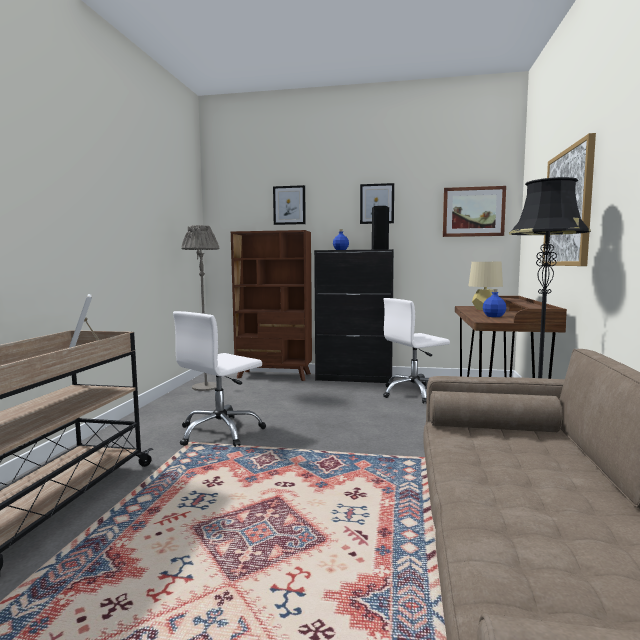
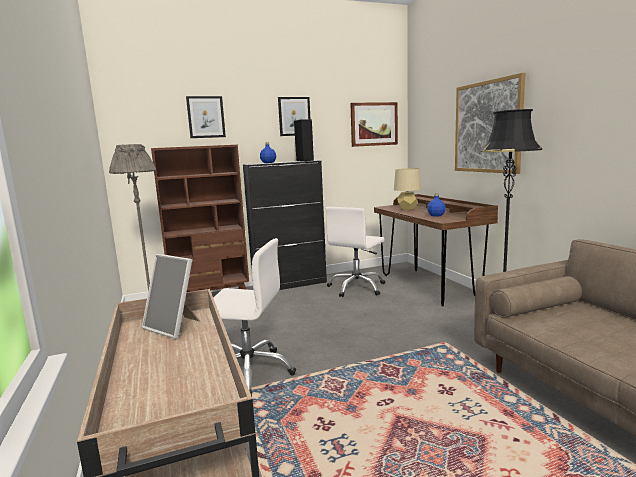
camera: 30 degrees left, 5 degrees up
(220, 432) = (249, 371): white office chair -> white office chair turned 90 degrees counterclockwise

